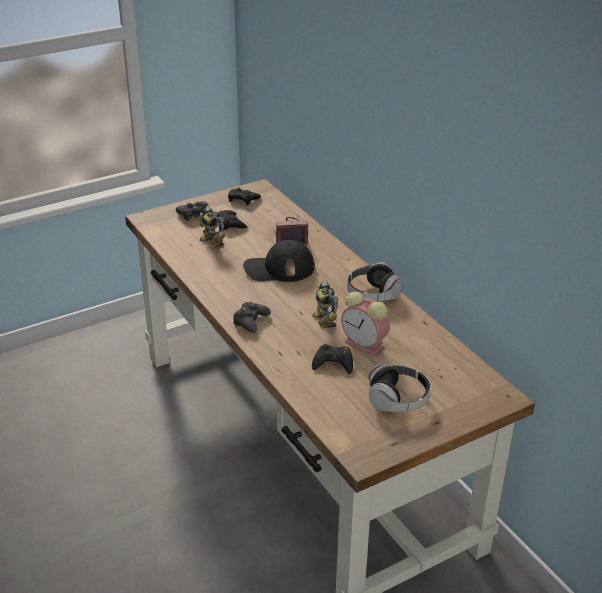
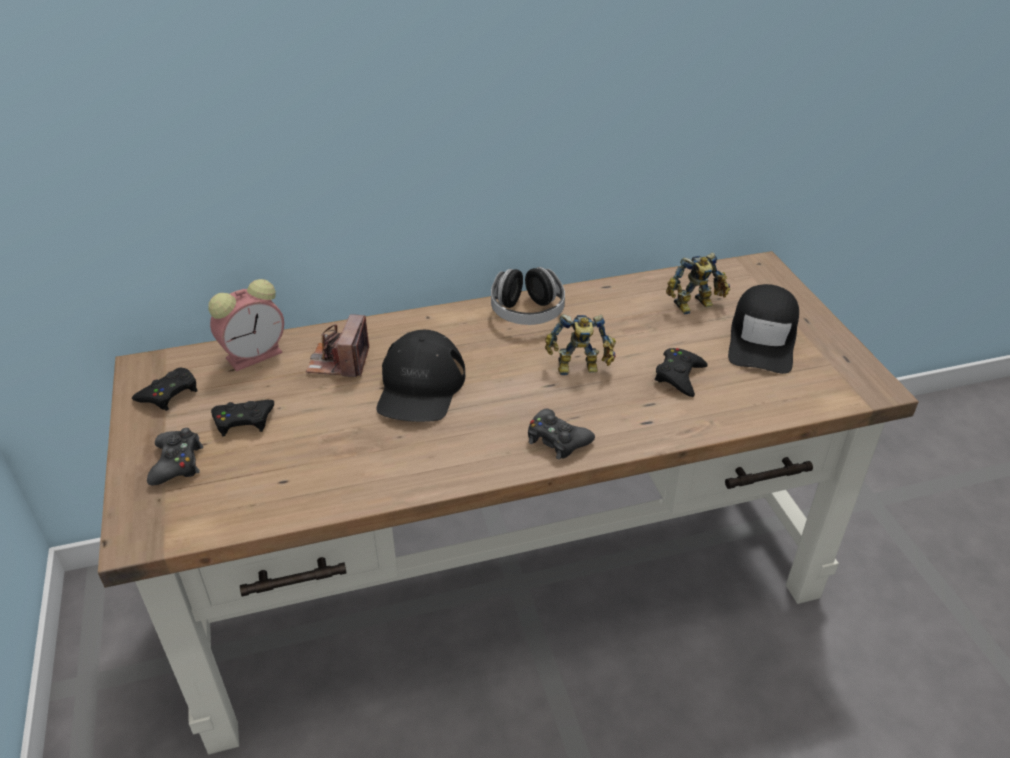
camera: 75 degrees left, 5 degrees up
(210, 243) = (296, 455): toy robot -> toy robot (695, 306)
(365, 345) = (644, 341): alarm clock -> alarm clock (256, 354)
(397, 400) = (762, 339): headphones -> black cap

